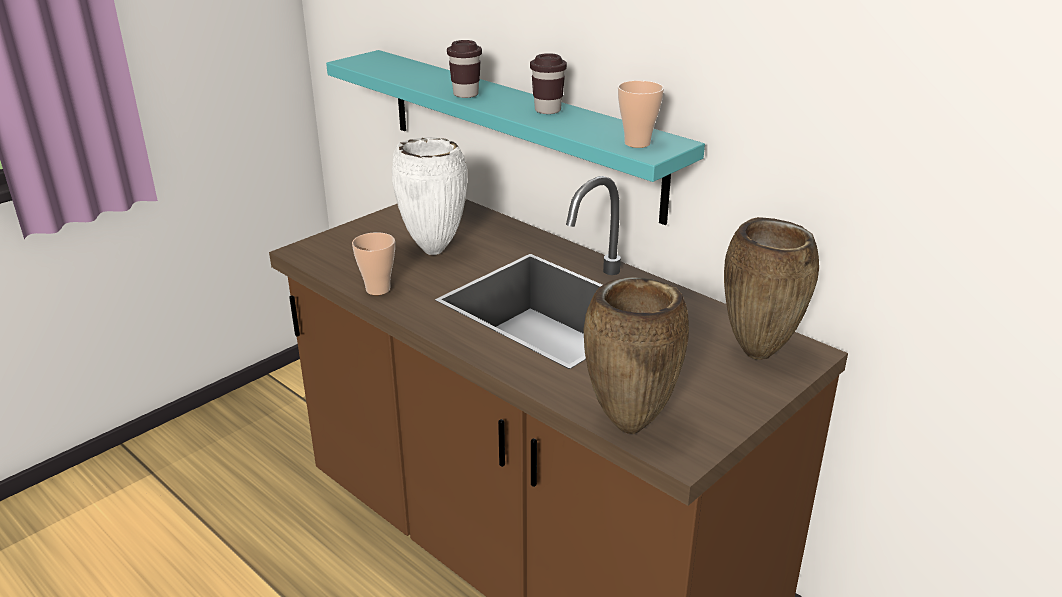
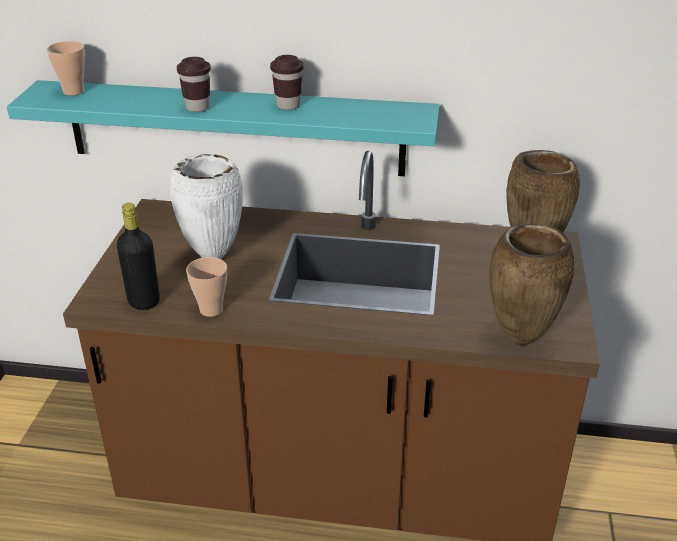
camera: 35 degrees left, 5 degrees up
(336, 264) = (144, 301): none -> black bottle
(637, 143) = (397, 117): cup -> cup (73, 91)

